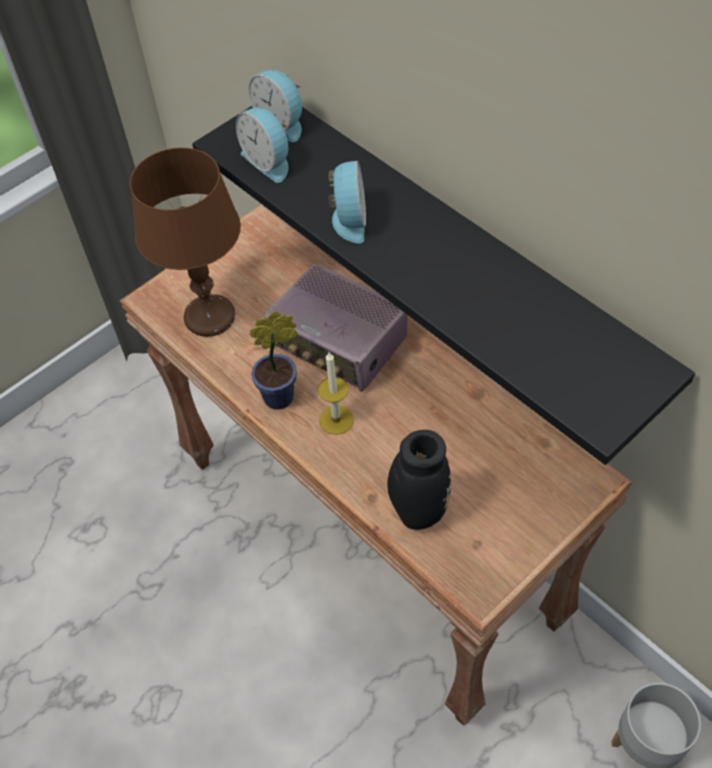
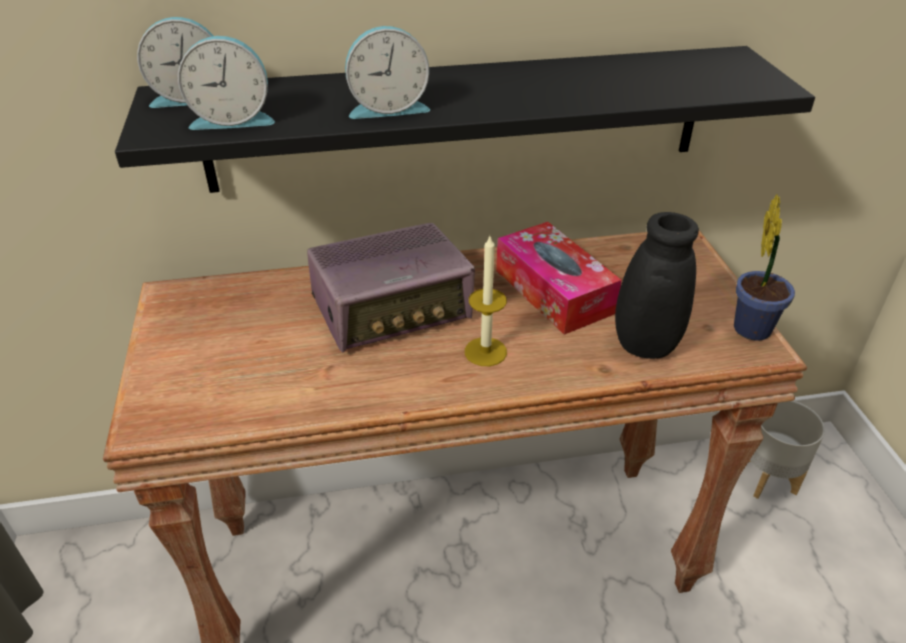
camera: 60 degrees left, 15 degrees down
(210, 317) = (241, 386): brown table lamp -> none
(282, 396) = (415, 376): potted plant -> potted plant (751, 326)
(348, 219) = (388, 107): alarm clock -> alarm clock turned 135 degrees clockwise
(439, 424) = (553, 291): none -> tissue box

